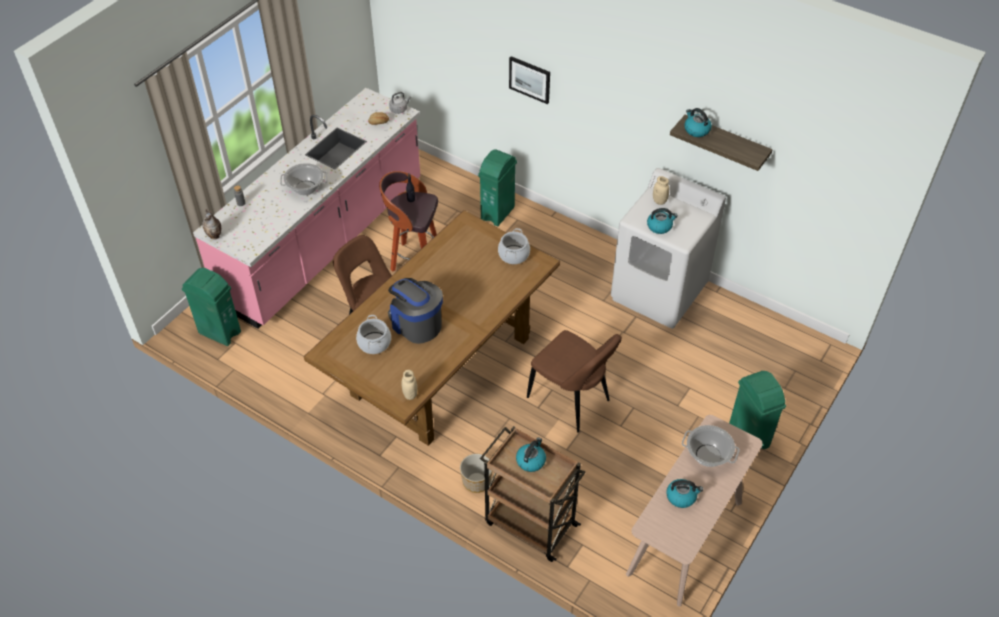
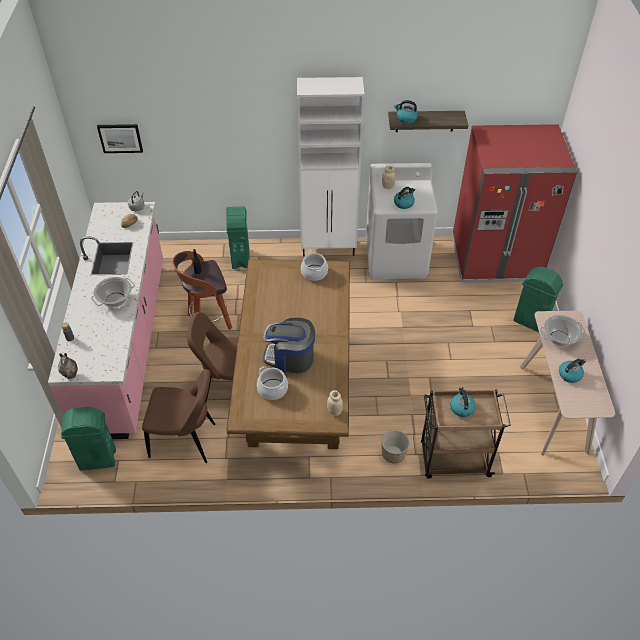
camera: 35 degrees left, 0 degrees up
(530, 79) = (243, 137): picture -> picture (120, 138)
(571, 401) = (406, 361): brown chair -> brown chair (186, 441)
(596, 246) = (329, 248): none -> white cabinet
(772, 349) = (495, 259): none -> red fridge

